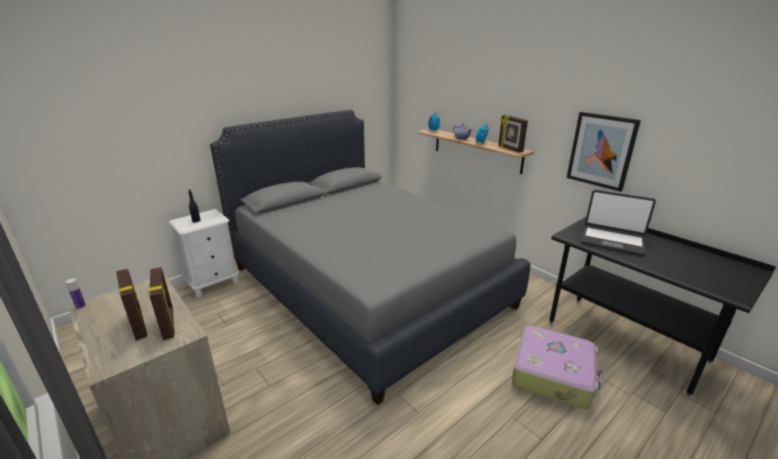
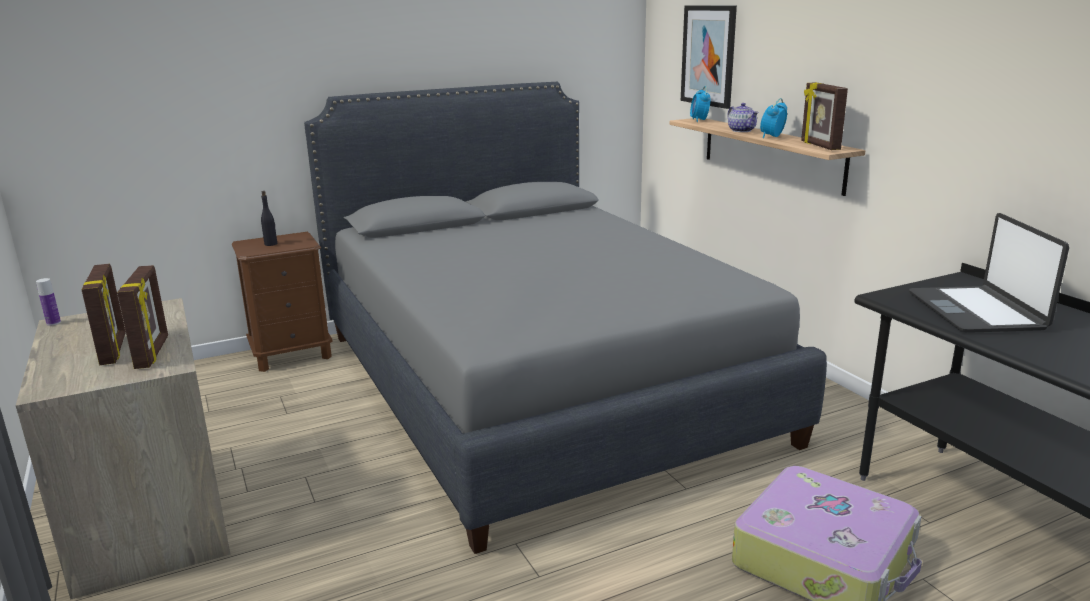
camera: 15 degrees right, 5 degrees down
(213, 283) = (292, 355): white nightstand -> brown nightstand
(601, 150) = (980, 142): picture -> picture (708, 55)
(612, 240) = (976, 311): laptop -> laptop turned 45 degrees clockwise

